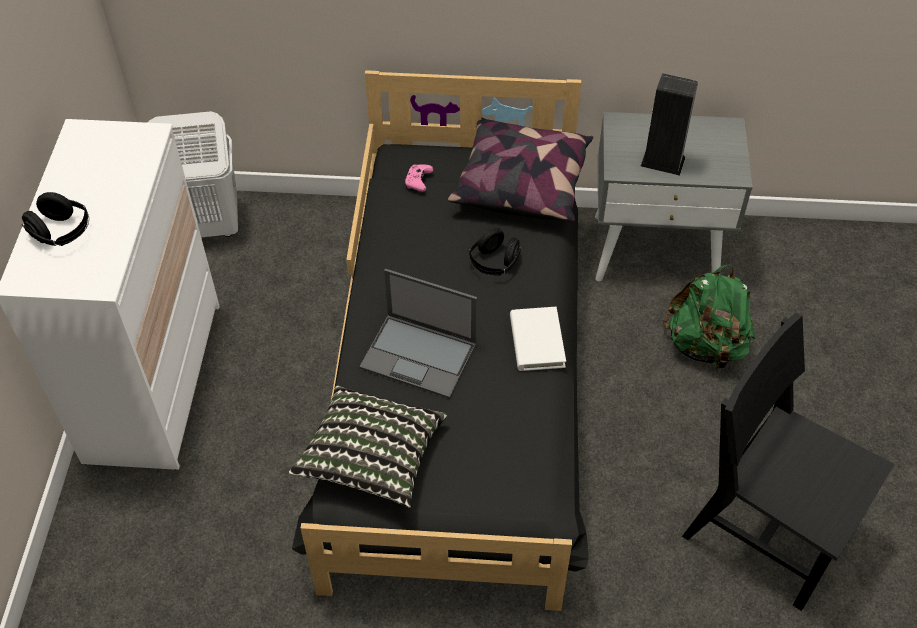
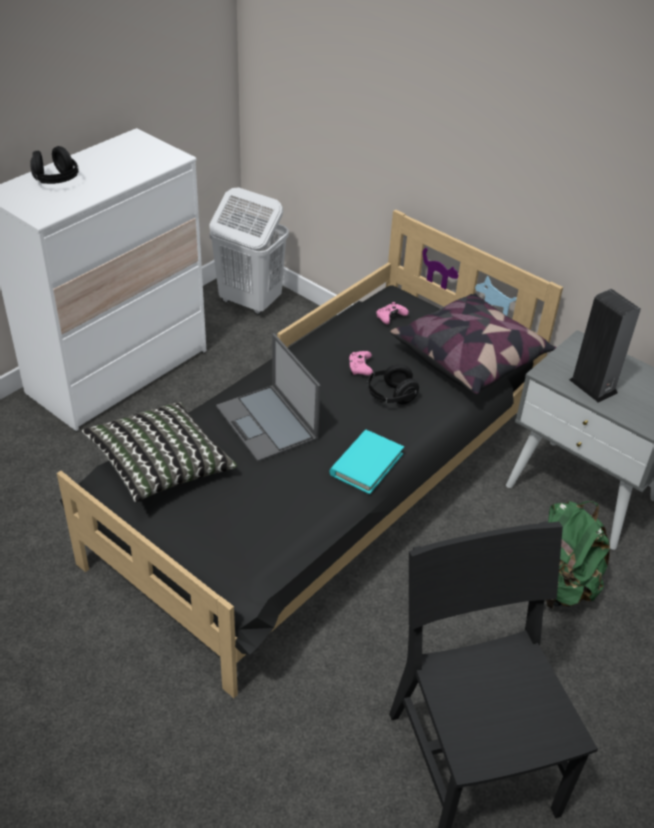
camera: 35 degrees right, 10 degrees down
(442, 250) = (360, 368): none -> pink game controller
(537, 341) = (366, 464): white book -> turquoise book

